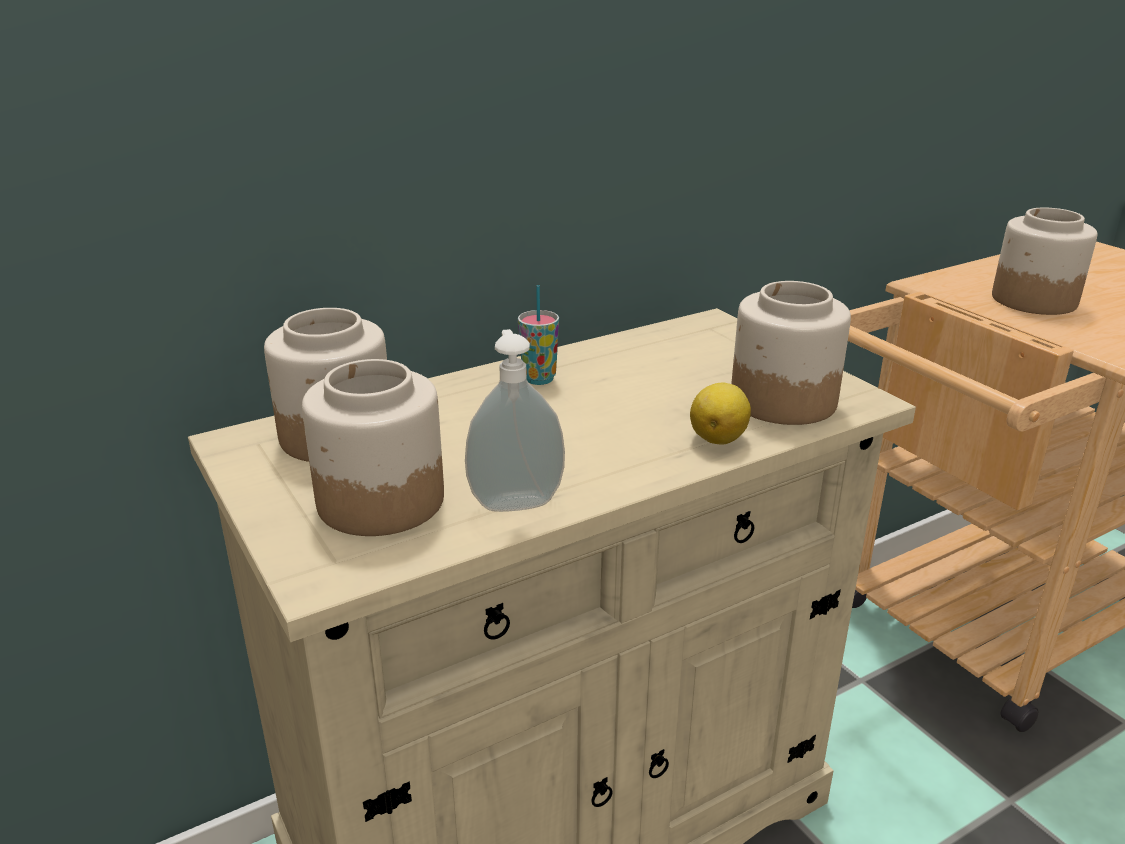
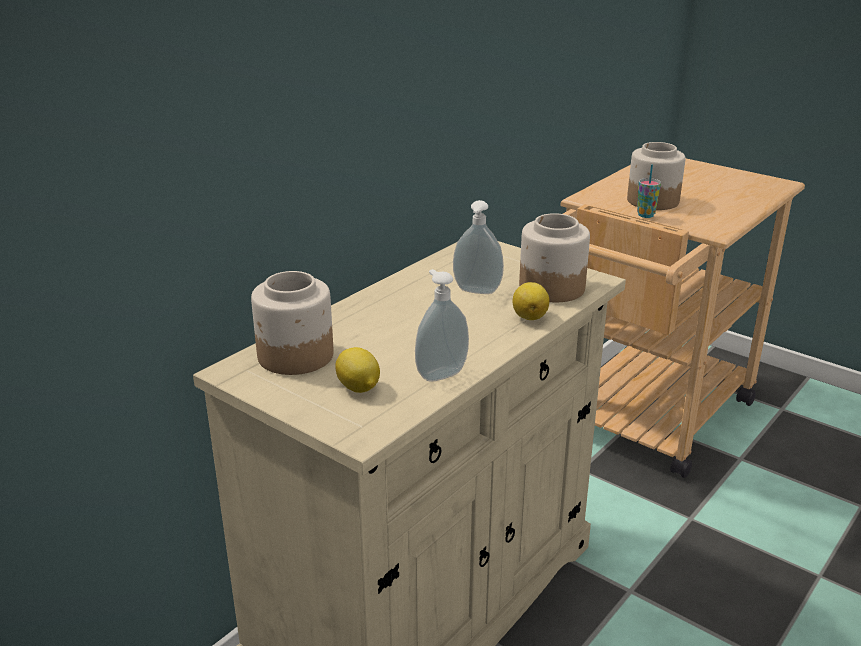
camera: 20 degrees left, 0 degrees up
(380, 500) = (358, 388): jar -> lemon
(539, 379) = (396, 298): cup -> cup (645, 215)
(662, 388) = (476, 292): none -> soap dispenser

